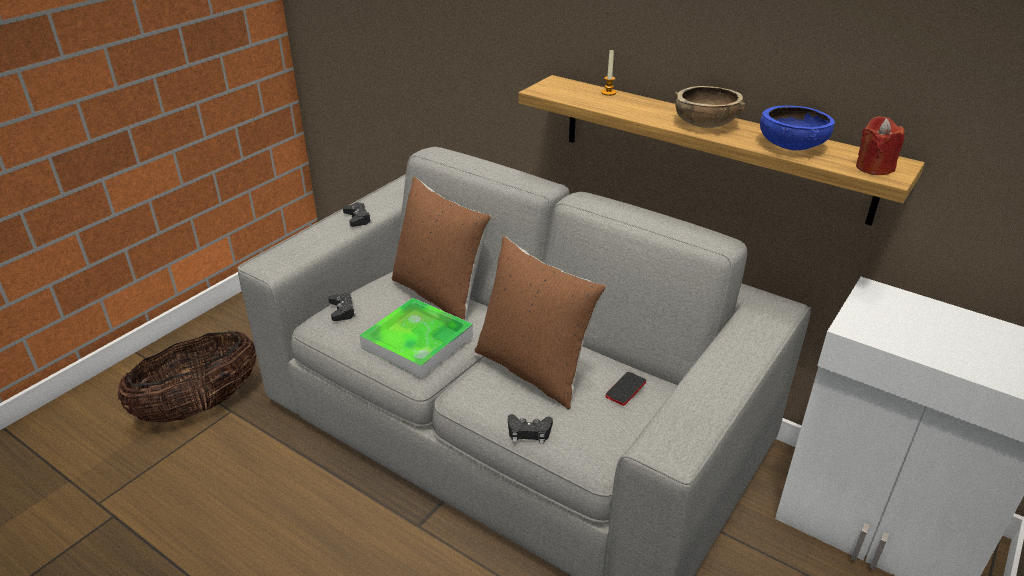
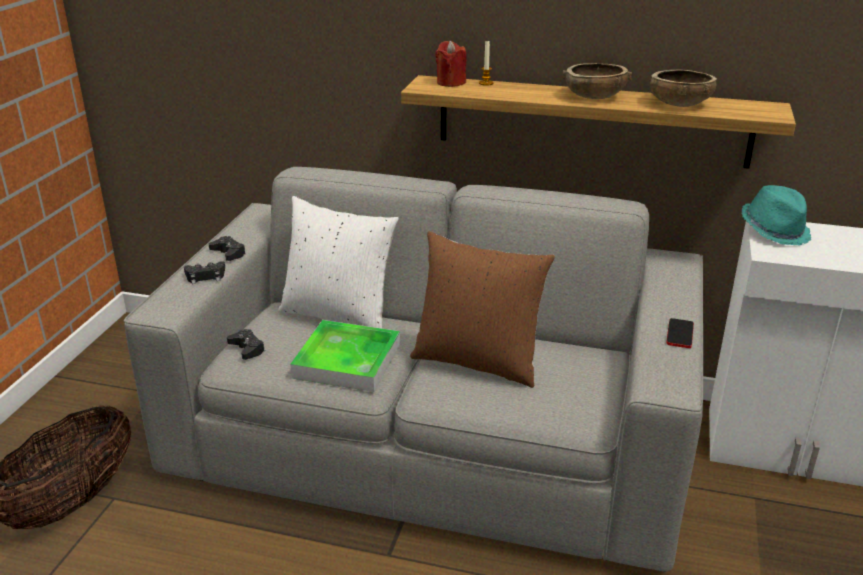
camera: 20 degrees left, 5 degrees down
(440, 294) = (339, 315): brown pillow -> white pillow
(529, 432) = (509, 414): black game controller -> black game controller (205, 276)
(625, 389) = (572, 360): phone -> phone (679, 334)
(791, 146) = (680, 104): blue bowl -> brown bowl
(874, 167) = (757, 111): red candle -> red candle (451, 82)
(880, 300) = (774, 231): none -> turquoise hat

